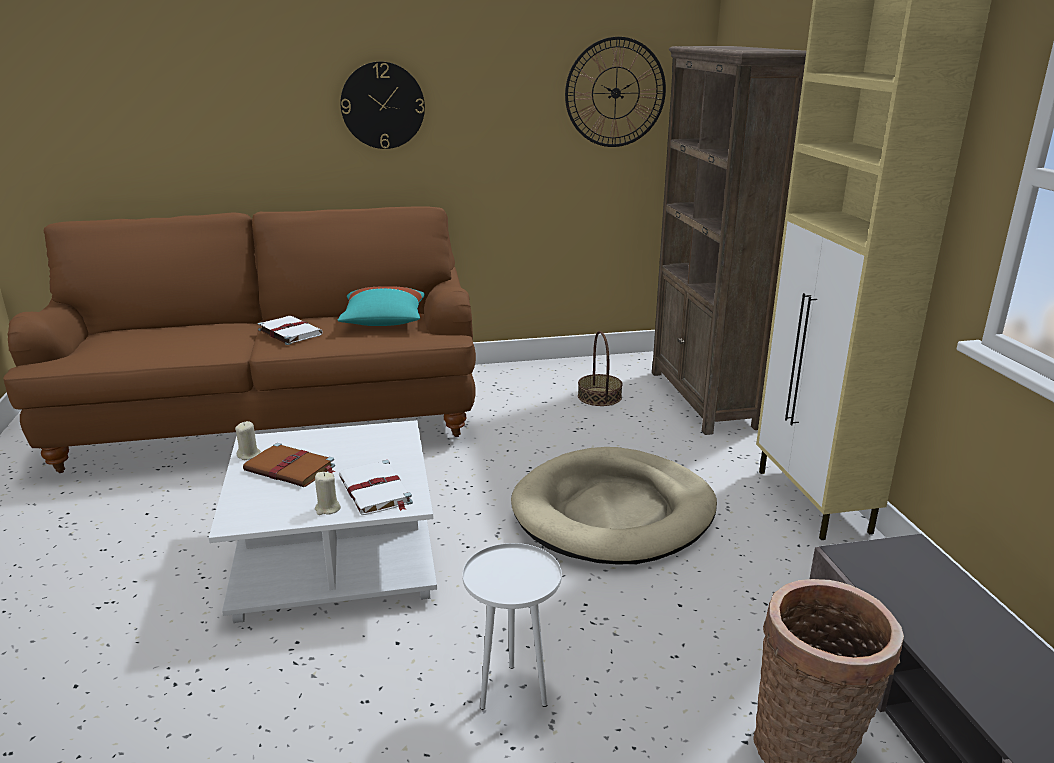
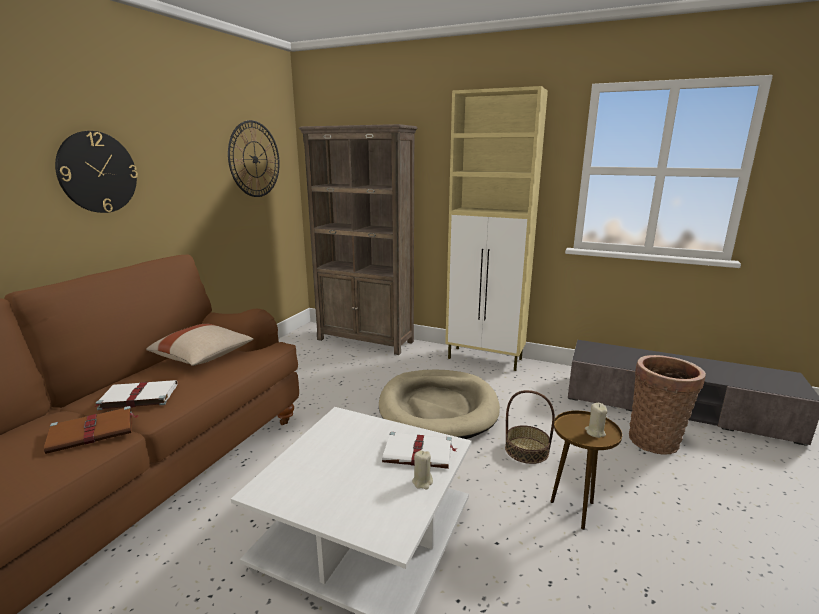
camera: 55 degrees left, 5 degrees down
(249, 455) = (281, 500): beige candle -> beige candle (595, 432)
(291, 469) = (337, 483): brown book -> brown book (93, 432)
(383, 322) = (203, 357): turquoise pillow -> beige pillow
(513, 693) = (575, 510): white side table -> brown side table
(599, 396) = (316, 362): basket -> basket (526, 450)

